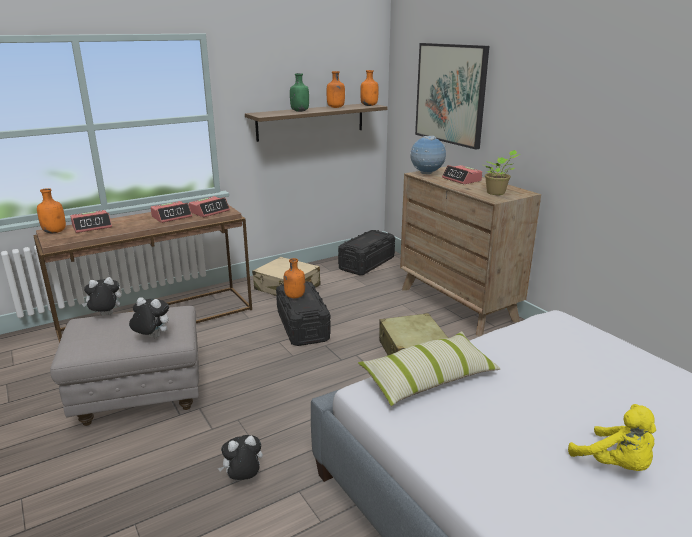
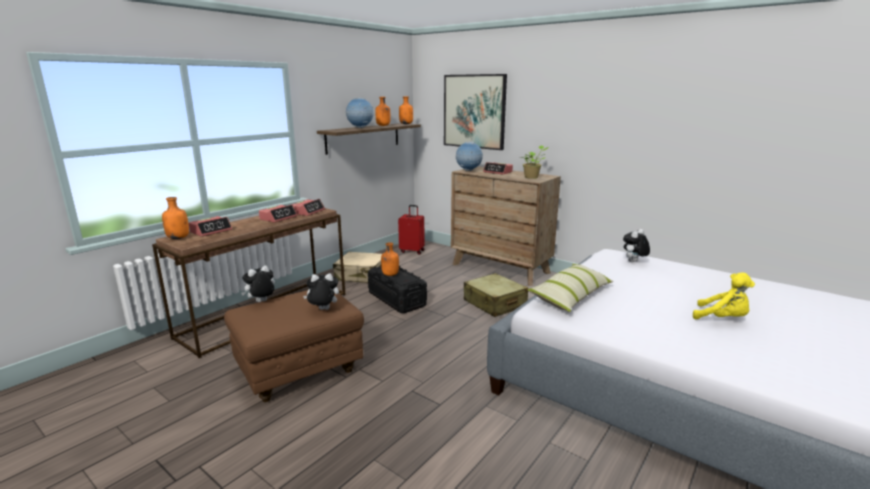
camera: 20 degrees left, 5 degrees down
(139, 398) = (299, 373): grey ottoman -> brown ottoman
(243, 478) = (436, 407): plush toy -> plush toy (633, 262)
(300, 111) = (360, 128): green bottle -> globe
(367, 263) = (412, 251): black storage box -> red suitcase

